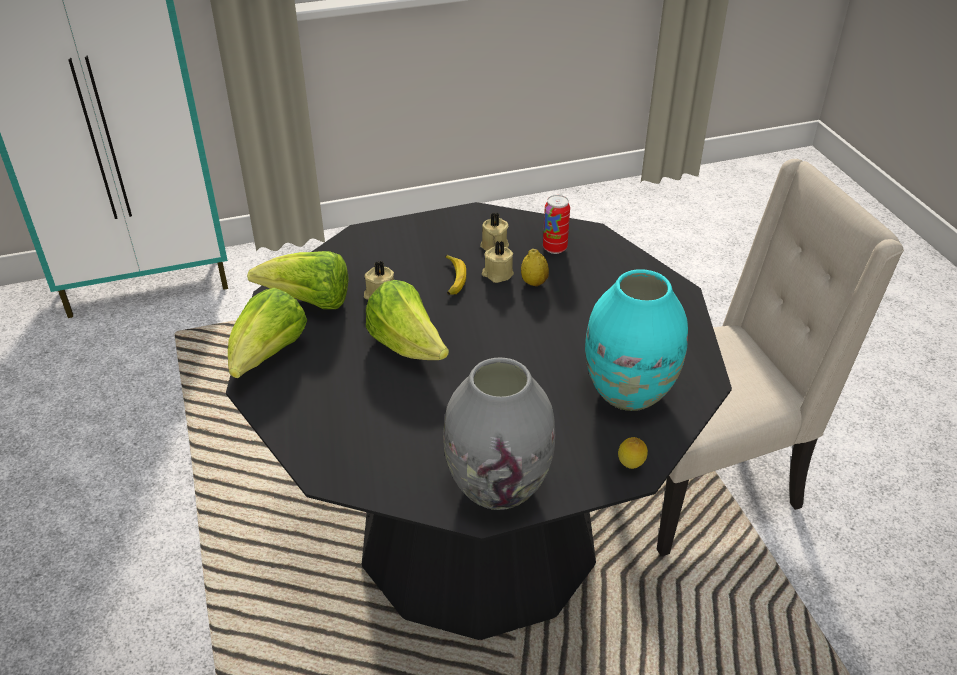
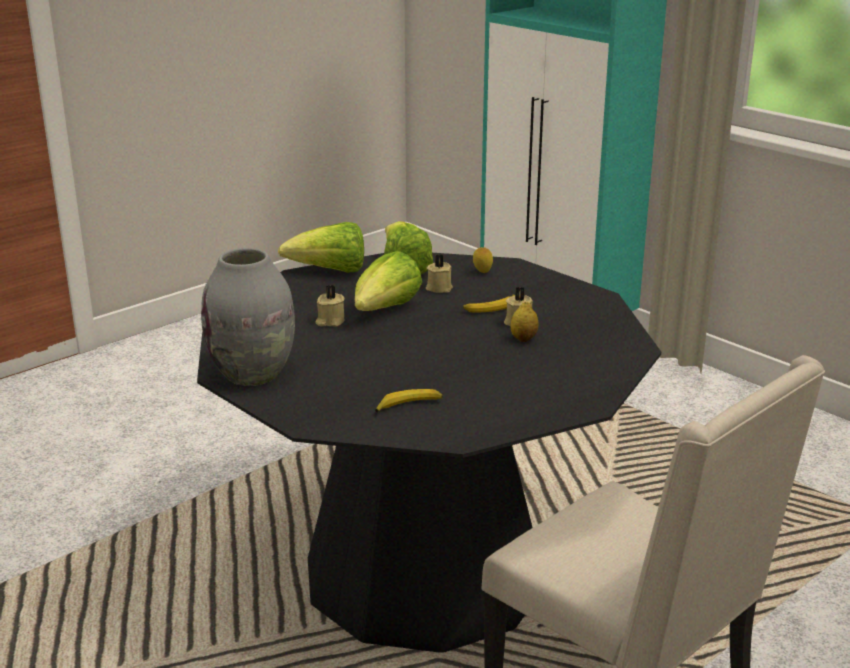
camera: 65 degrees right, 15 degrees down
(494, 247) = (557, 313): beige candle -> beige candle (330, 321)
(554, 248) = (588, 337): can -> none
(629, 393) = (408, 406): turquoise vase -> banana
(630, 467) = (313, 421): lemon -> lemon (482, 272)

